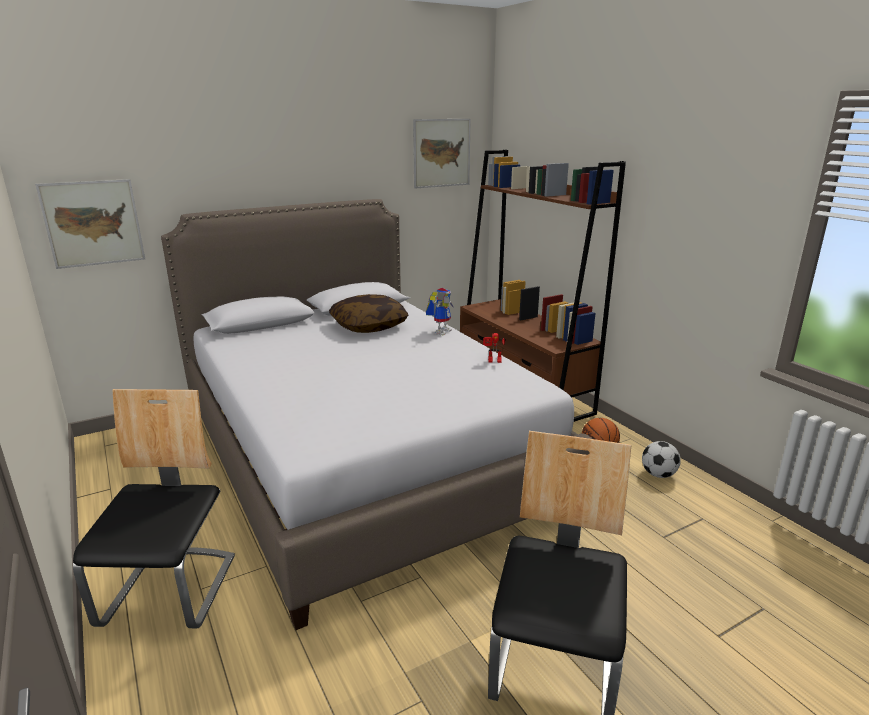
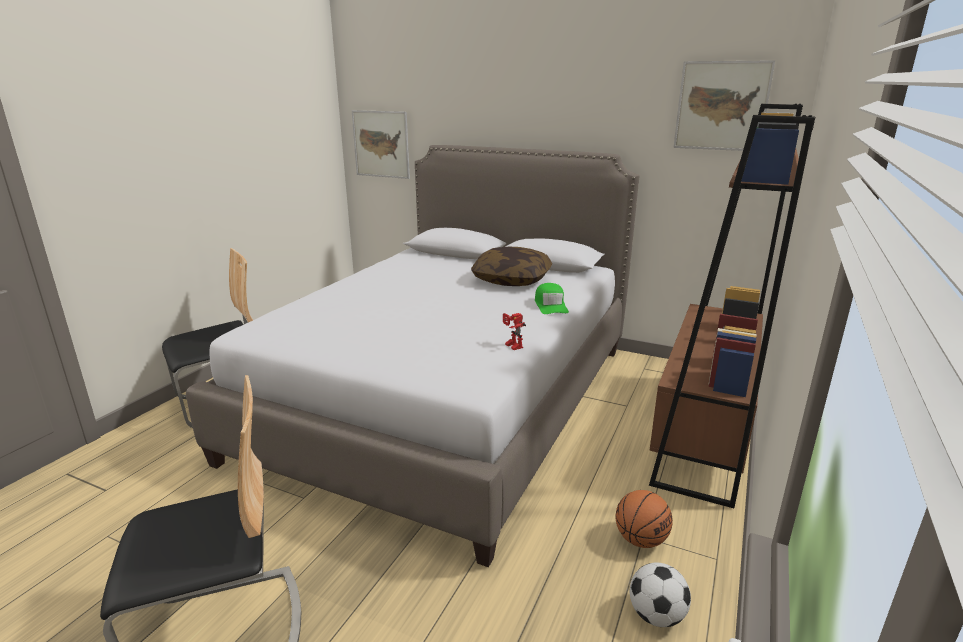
camera: 55 degrees right, 0 degrees up
(441, 331) = (550, 305): toy robot -> green cap

